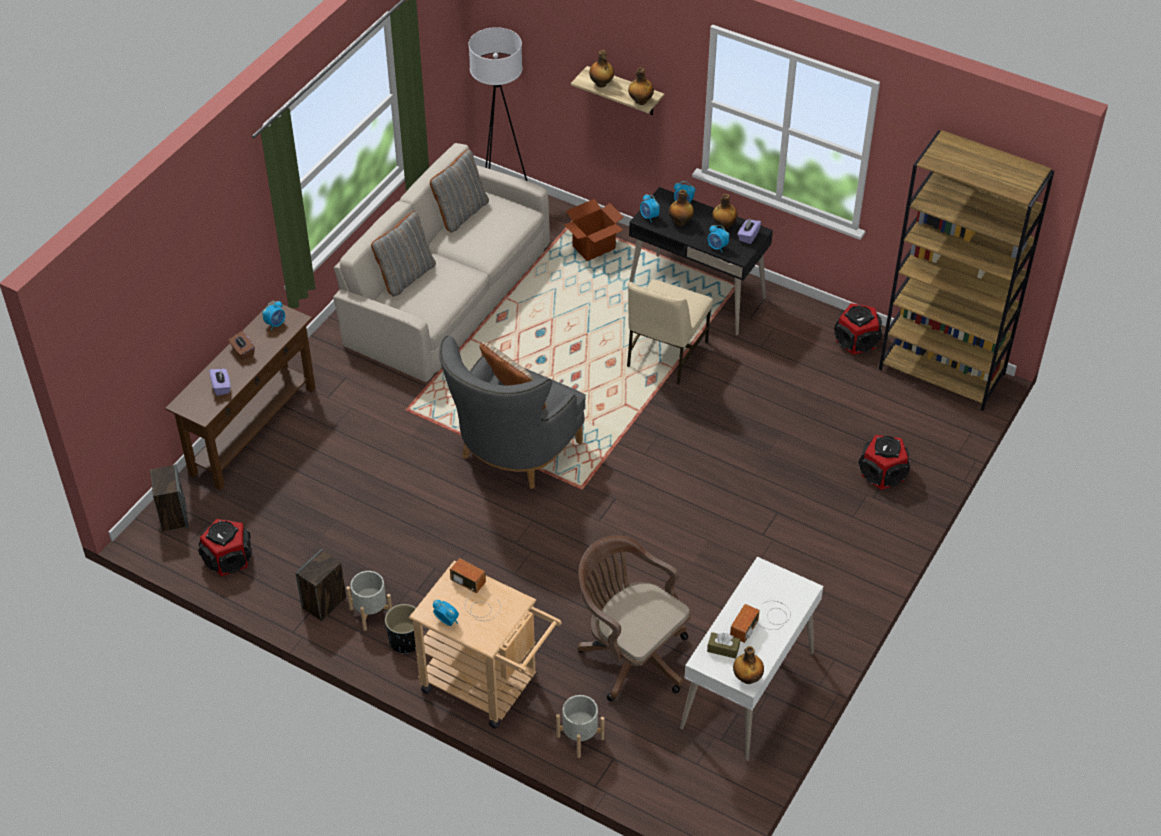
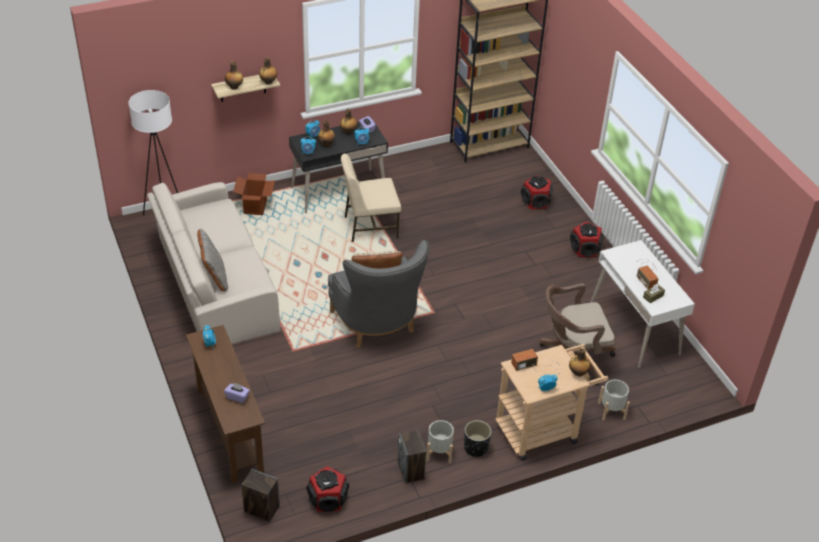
camera: 55 degrees left, 5 degrees down
(242, 351) = (216, 371): brown tissue box -> none
(461, 213) = (189, 227): grey pillow -> none
(665, 354) = (369, 227): beige chair -> beige chair turned 105 degrees clockwise
(747, 678) = (680, 298): bottle -> bottle (578, 373)
(857, 341) = (437, 158): speaker -> speaker (585, 249)

